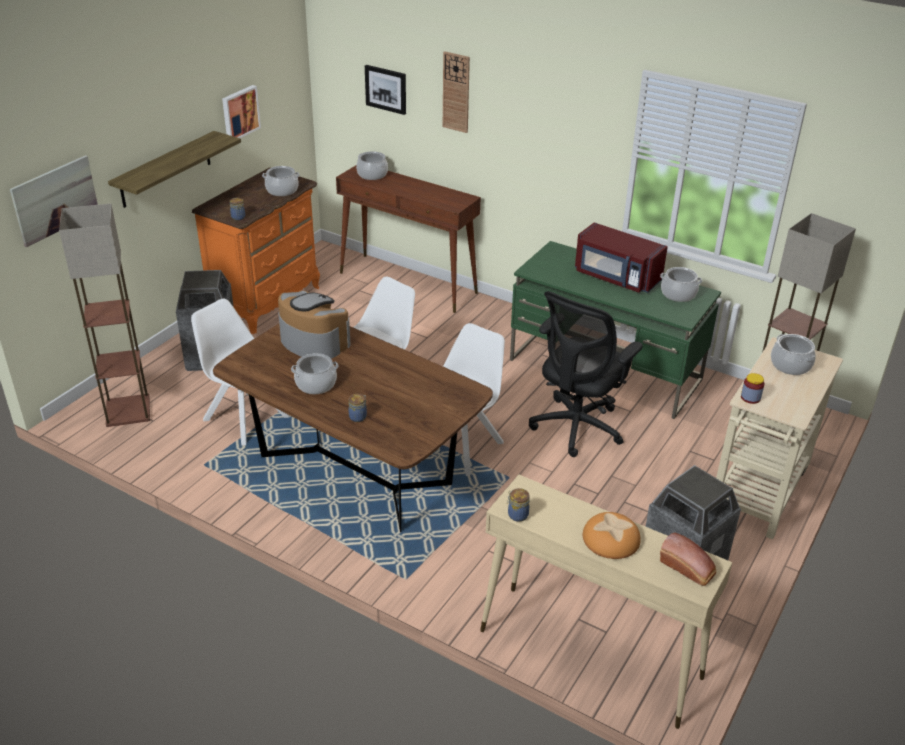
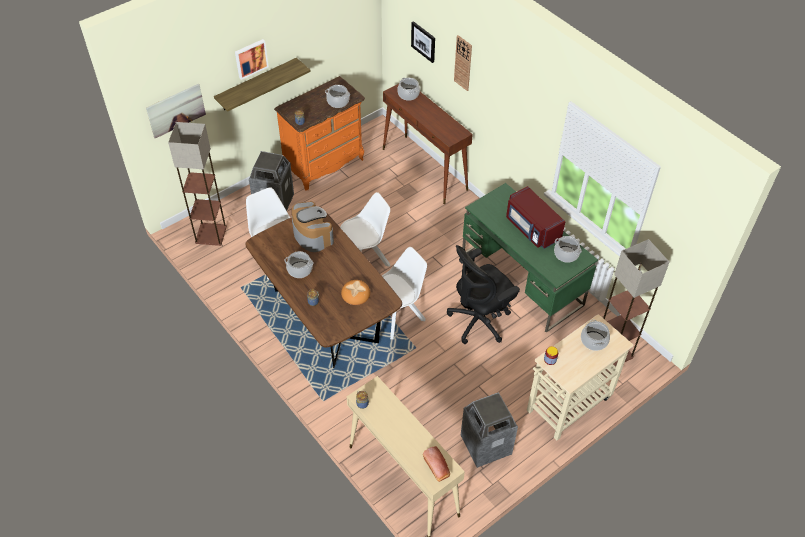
camera: 20 degrees right, 15 degrees up
(239, 113) = (318, 44): picture -> picture (250, 58)
(610, 539) = (404, 435): bread -> bread (355, 293)

